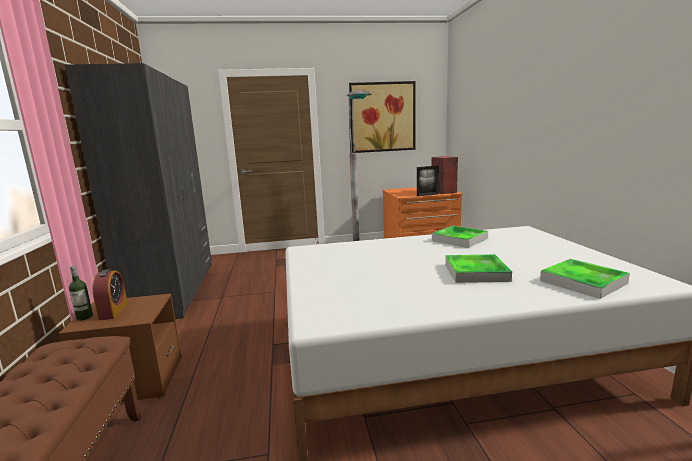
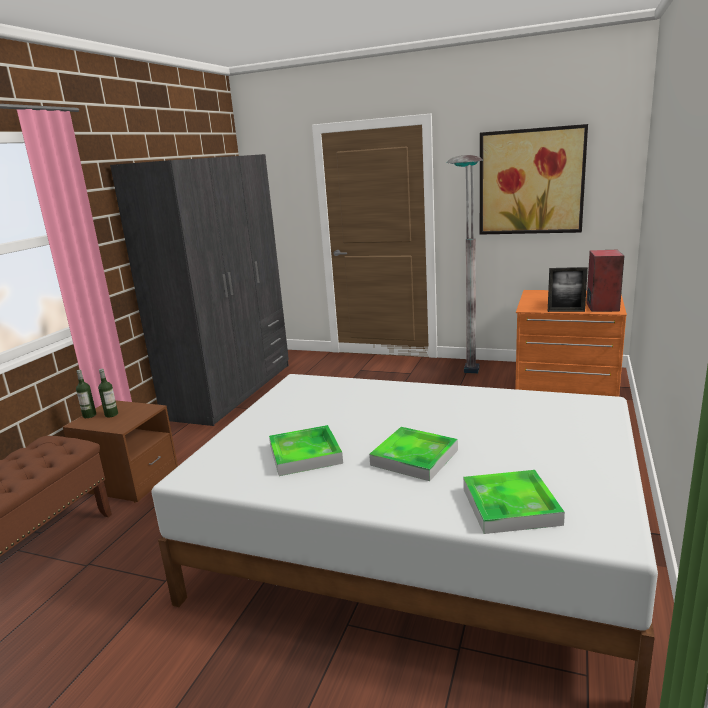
camera: 30 degrees right, 5 degrees up
(113, 311) = (111, 414): alarm clock -> bottle
(459, 239) = (482, 402): tray -> tray (305, 454)

